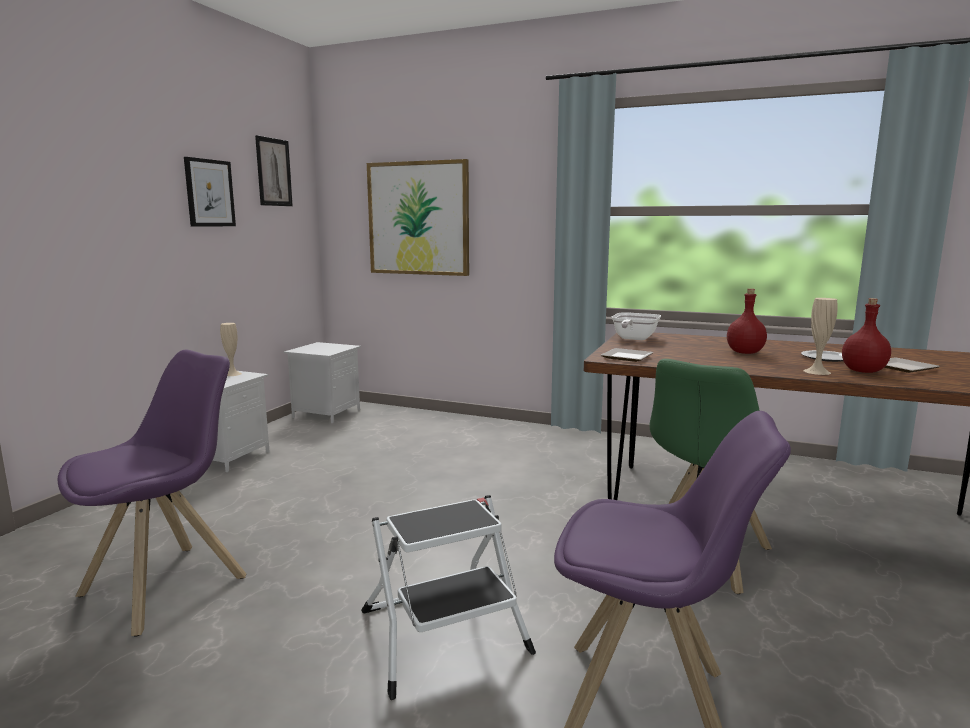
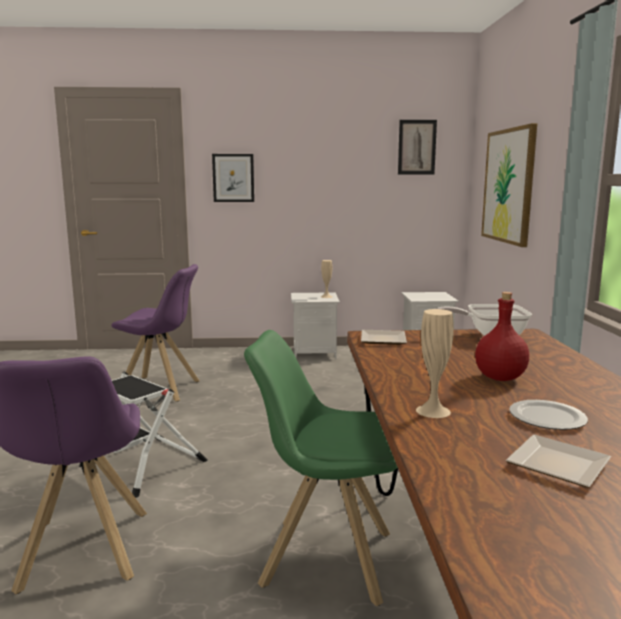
camera: 65 degrees right, 0 degrees up
(209, 193) = (347, 167): picture -> picture (233, 178)
(862, 371) = (481, 436): red bottle -> none

